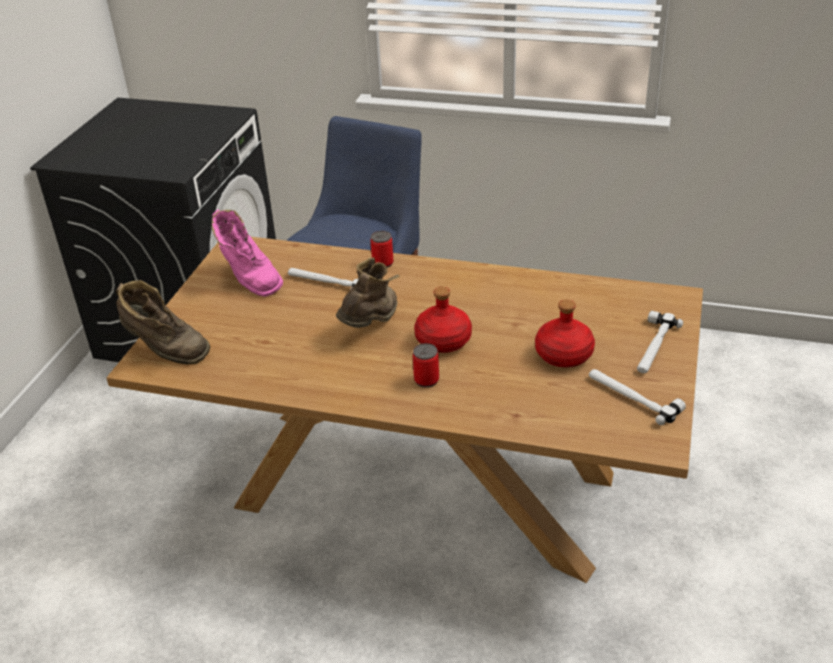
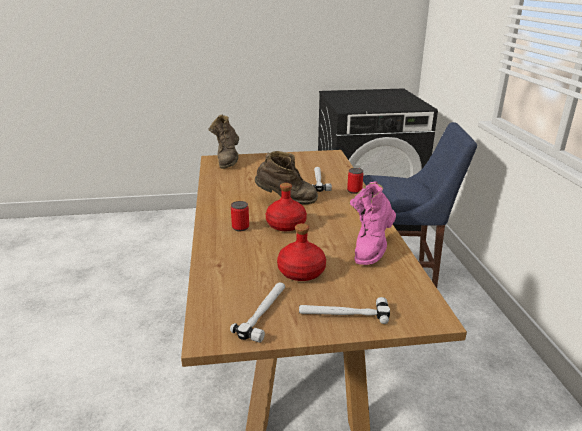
camera: 65 degrees right, 10 degrees down
(249, 279) = (303, 163): pink boot -> pink boot (371, 249)

